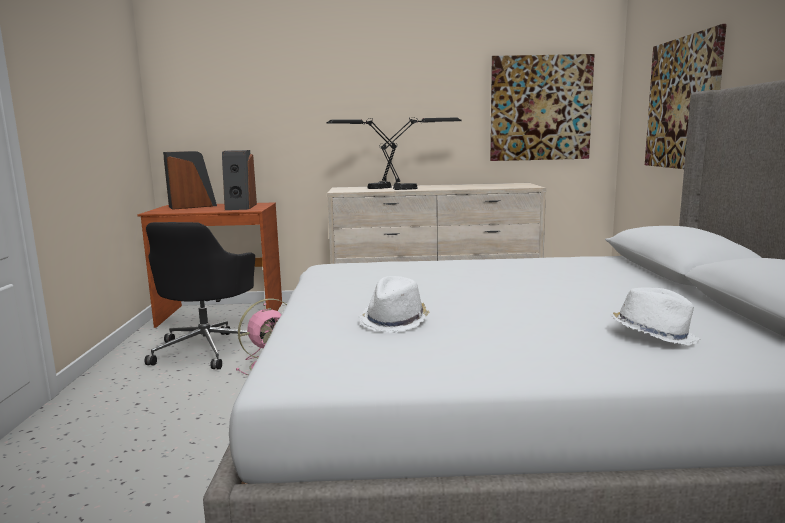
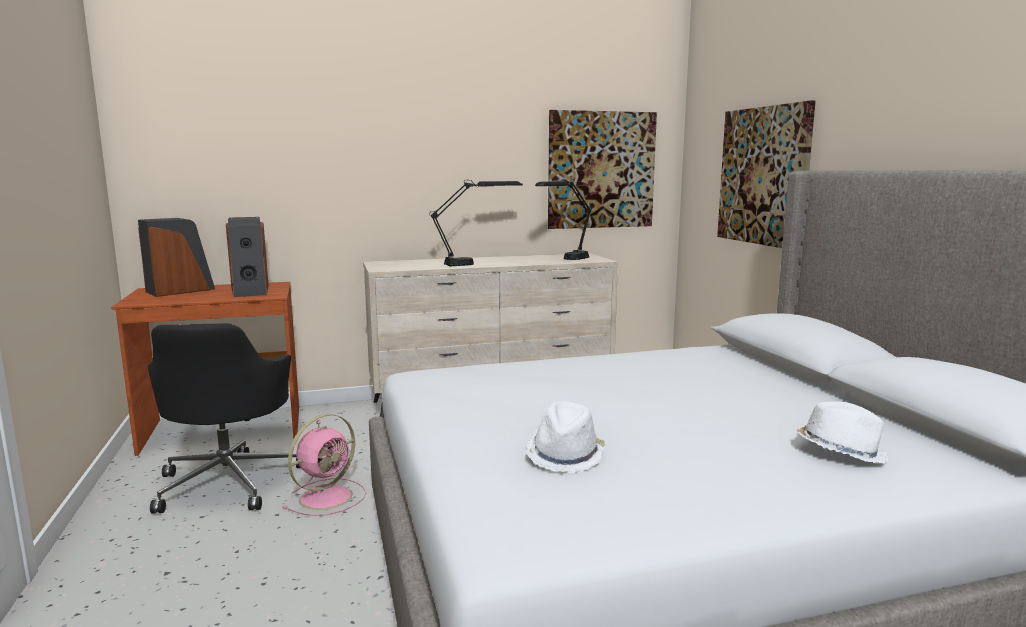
camera: 15 degrees left, 0 degrees up
(365, 189) = (410, 265): black table lamp -> black table lamp (564, 260)

